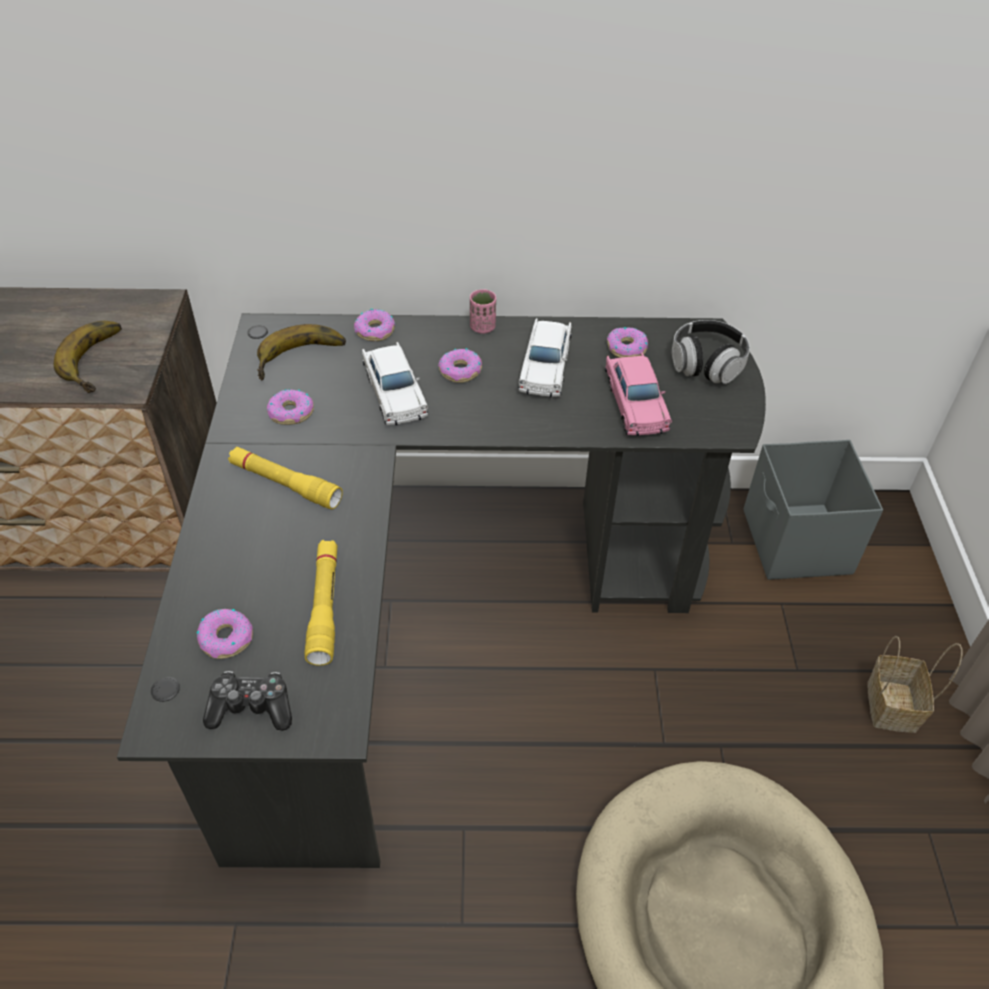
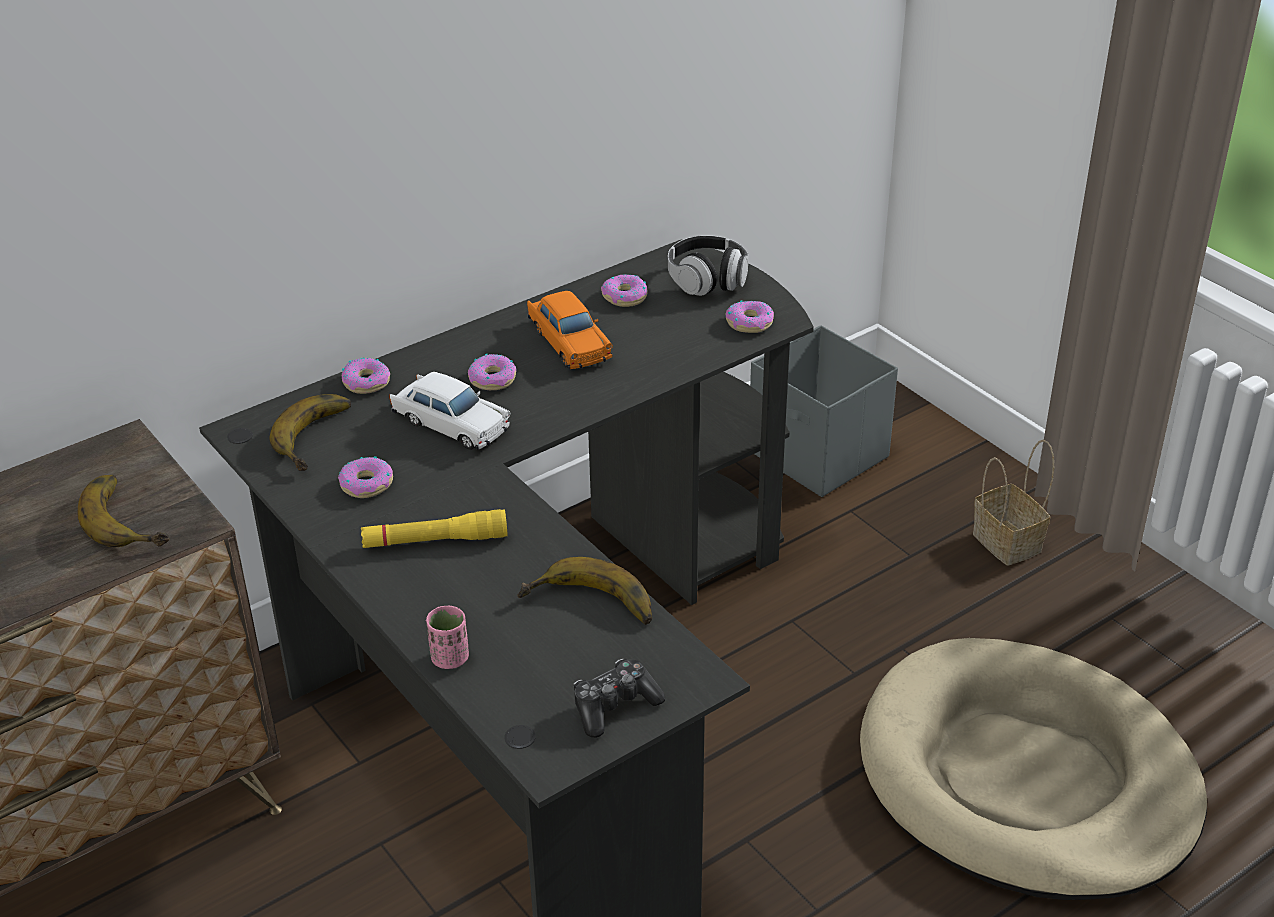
camera: 35 degrees left, 10 degrees down
(226, 638) = (529, 674): donut -> donut (749, 323)
(325, 607) = (589, 608): yellow flashlight -> banana
(482, 327) = (471, 335): pink cup -> pink cup (450, 658)
(546, 367) = (569, 342): white toy car -> orange toy car
(635, 403) = (680, 336): pink toy car -> none

